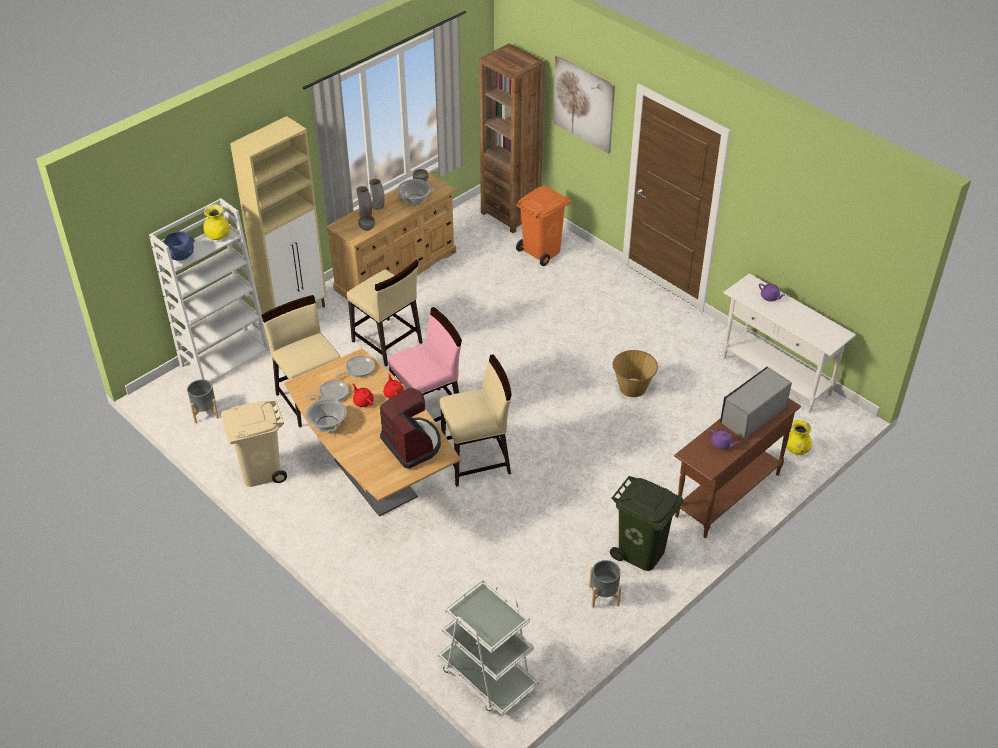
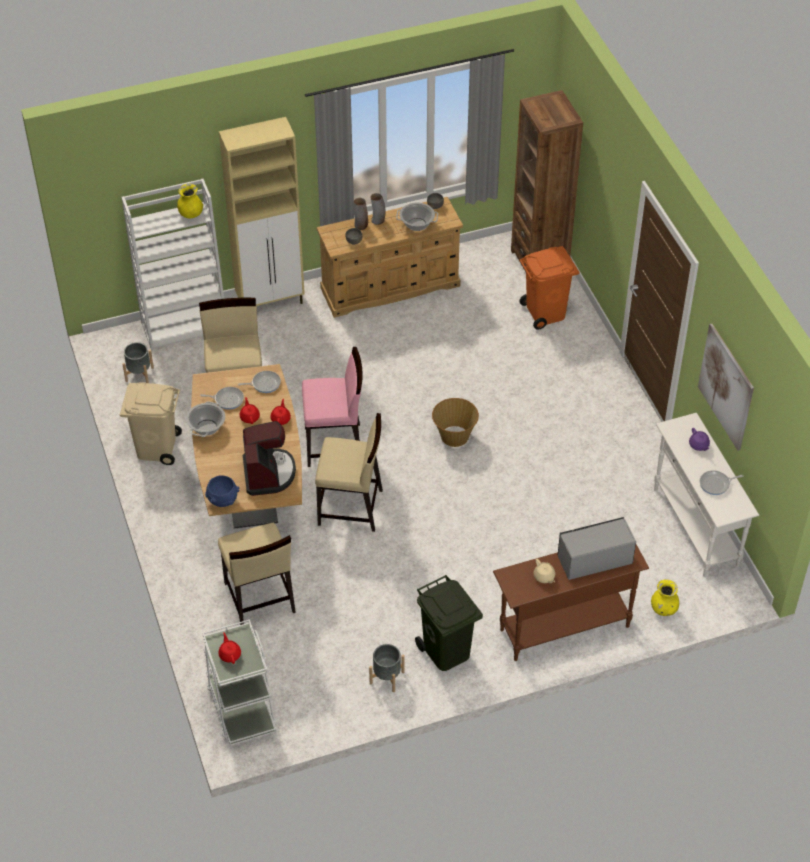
camera: 25 degrees right, 5 degrees up
(181, 256) = (148, 224): blue bowl -> blue bowl (223, 500)
(387, 342) = (338, 360): beige chair -> beige chair (259, 598)
(483, 619) = (230, 654): none -> red teapot
(583, 104) = (607, 179): picture -> picture (726, 386)
(632, 388) = (543, 488): basket -> basket (454, 436)
(721, 444) = (544, 577): purple teapot -> beige teapot
(805, 322) = (716, 484): none -> frying pan

